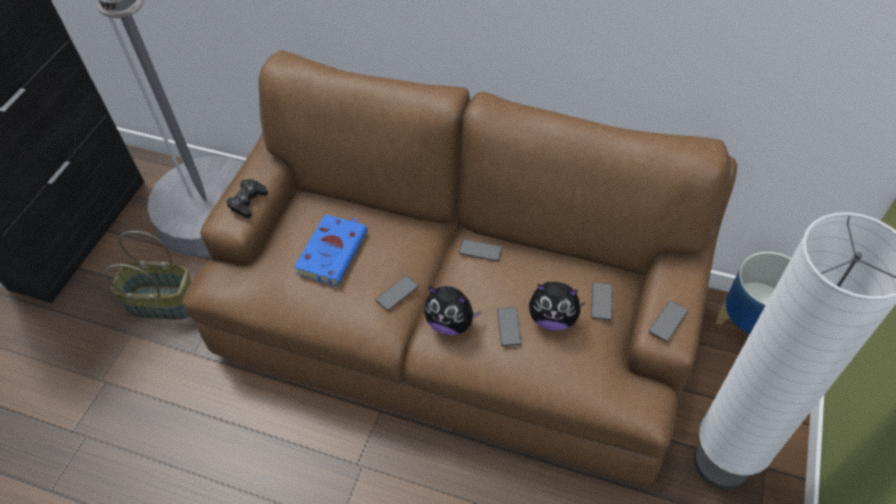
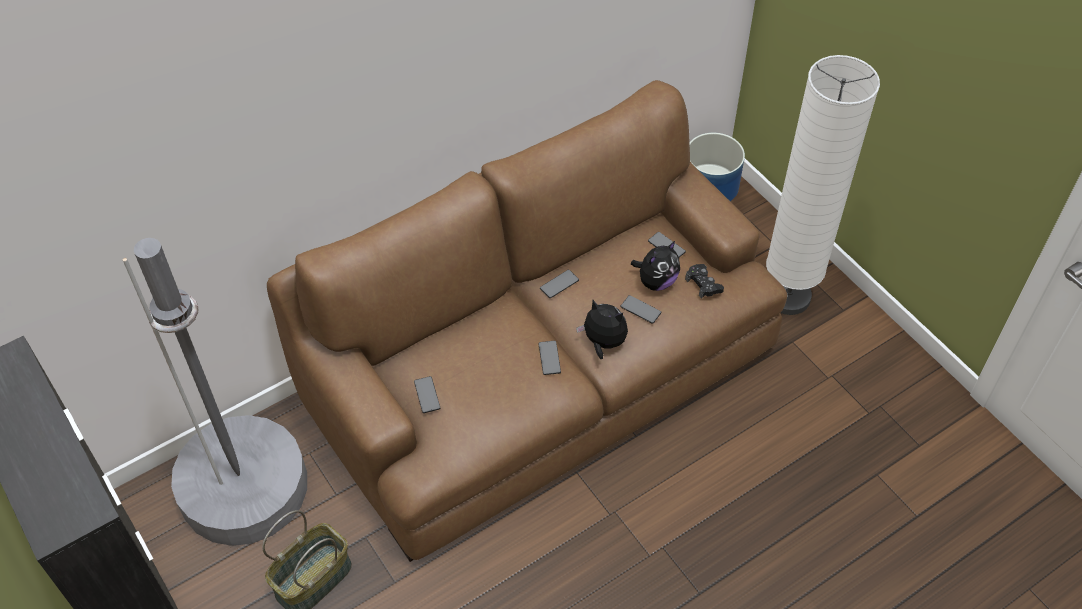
camera: 55 degrees left, 0 degrees up
(248, 202) = (375, 397): black game controller -> black game controller (703, 284)
(333, 251) = (470, 375): blue book -> none
(450, 323) = (603, 343): plush toy -> plush toy turned 120 degrees counterclockwise
(668, 321) = (723, 220): phone -> phone (427, 395)

